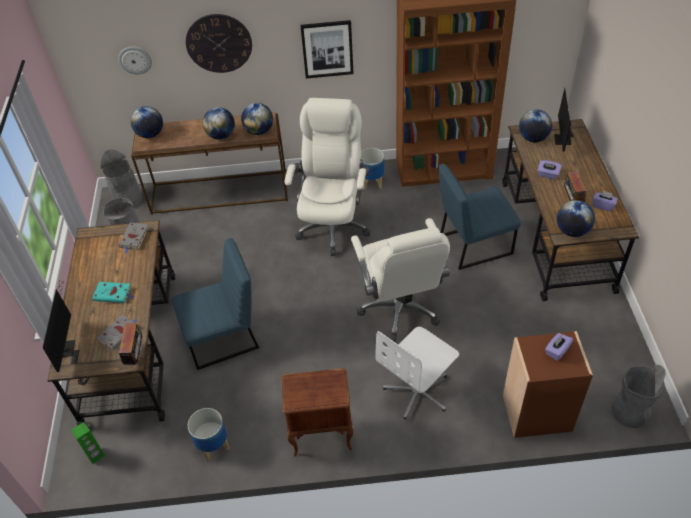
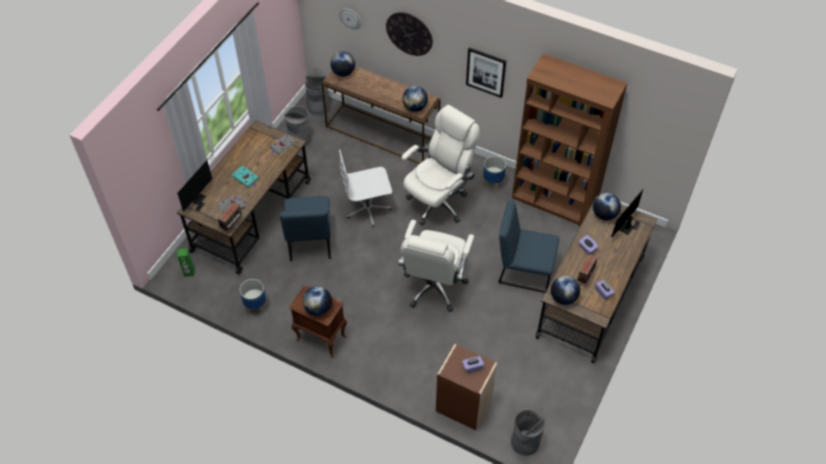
camera: 30 degrees right, 5 degrees up
(221, 135) = (387, 98): globe -> globe (318, 308)
(223, 338) = (309, 242): blue chair -> blue chair turned 75 degrees clockwise
(418, 391) = (401, 347): white office chair -> white office chair (368, 208)

